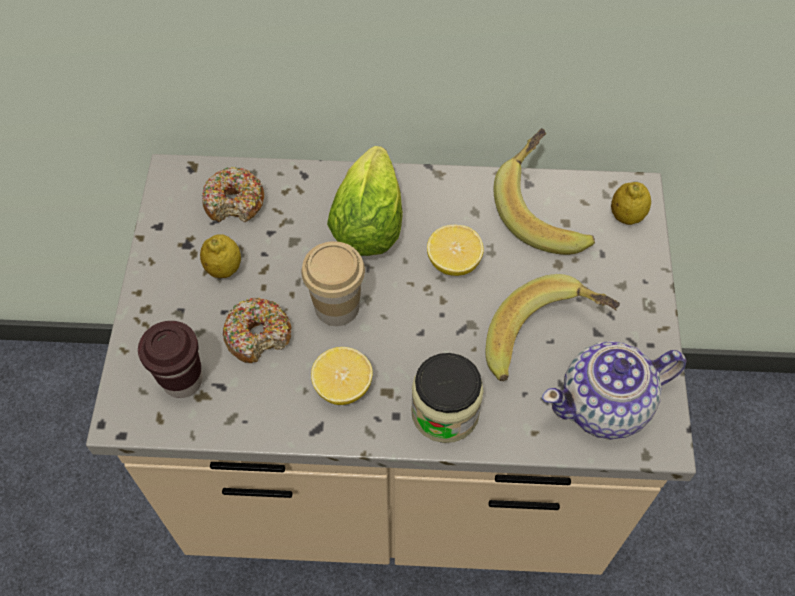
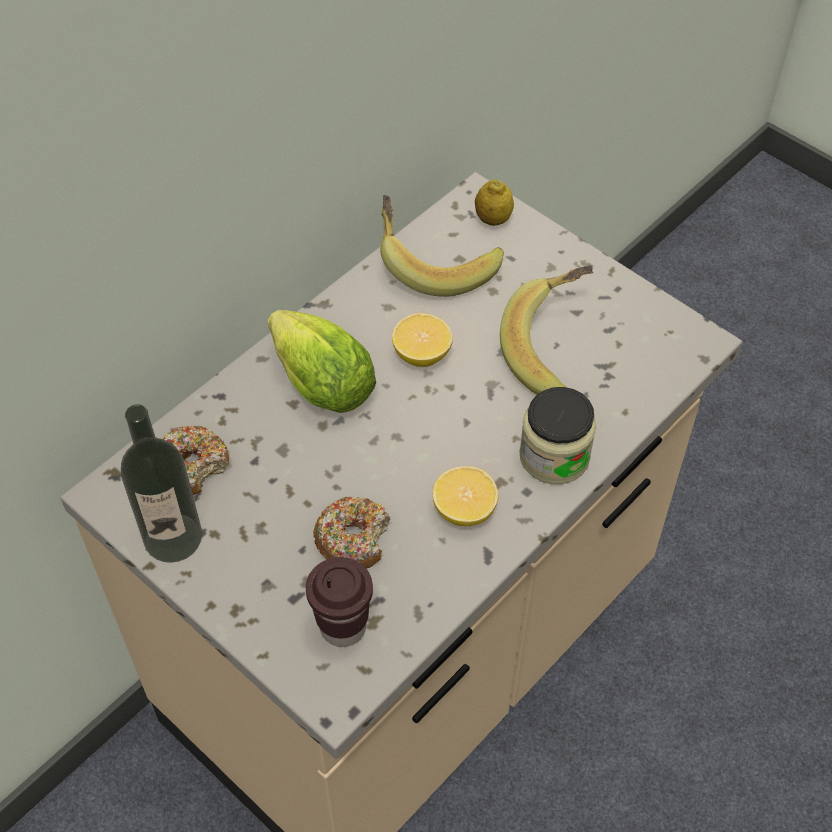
camera: 50 degrees left, 5 degrees down
(171, 234) = (173, 538): none -> bottle
(224, 268) = (256, 520): lemon -> none
(337, 306) = (382, 462): cup -> none
(606, 405) = (642, 352): teapot -> none

